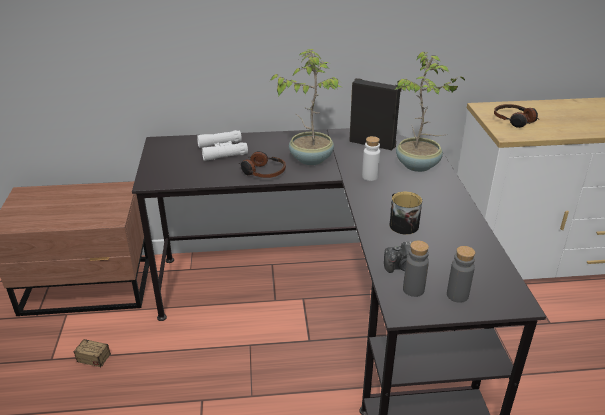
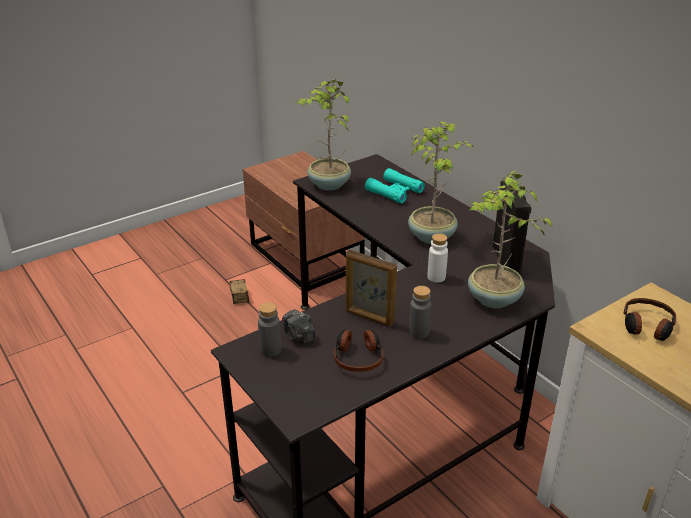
camera: 60 degrees right, 0 degrees up
(168, 176) = (328, 185): none -> potted plant
(222, 150) = (394, 191): white binoculars -> turquoise binoculars
(262, 172) = (380, 221): headphones -> headphones (358, 357)
(401, 224) = (369, 317): mug -> picture frame
(457, 295) = (281, 377): grey bottle -> grey bottle (418, 332)

